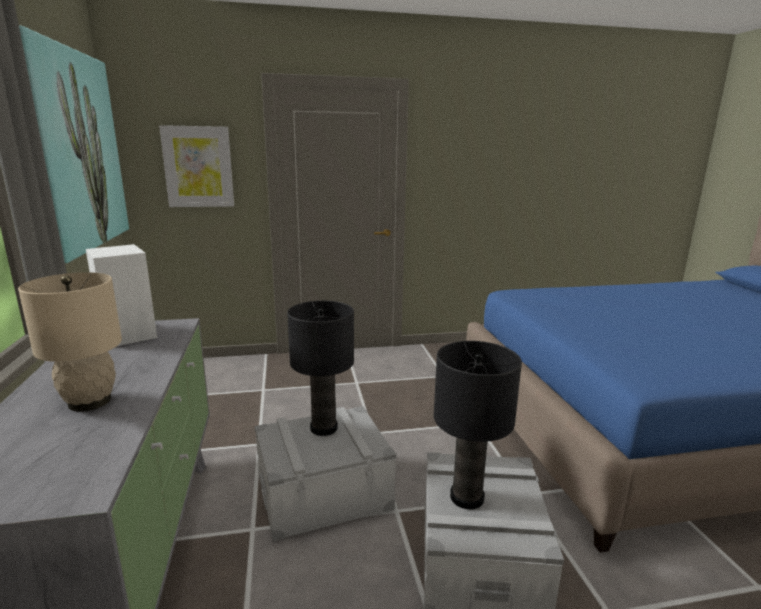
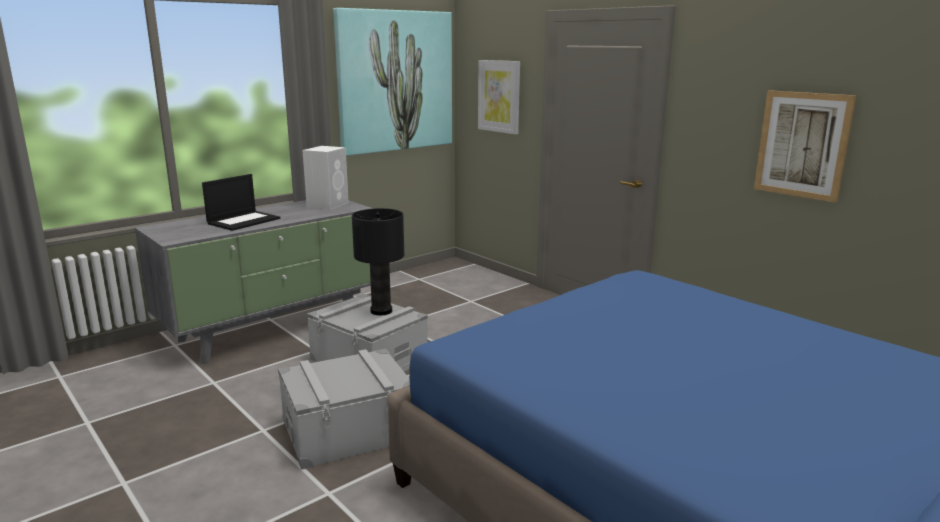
camera: 60 degrees right, 0 degrees up
(89, 401) = (244, 221): beige table lamp -> laptop
(466, 497) = (340, 370): black table lamp -> none
(512, 183) = (802, 145): none -> picture

